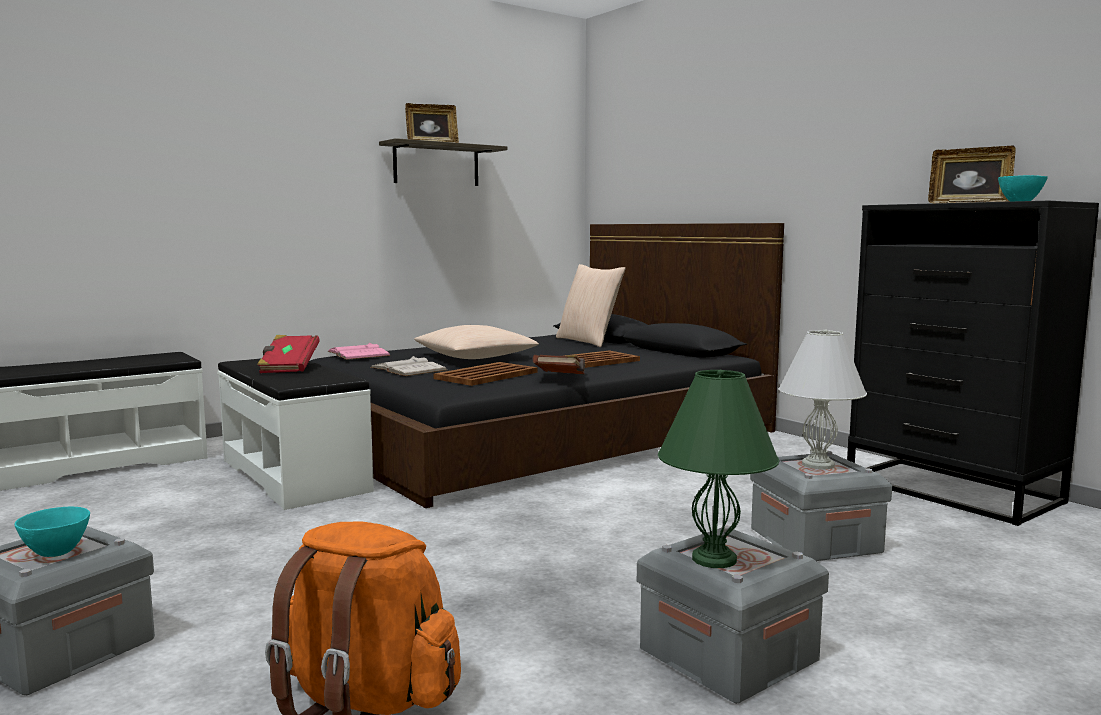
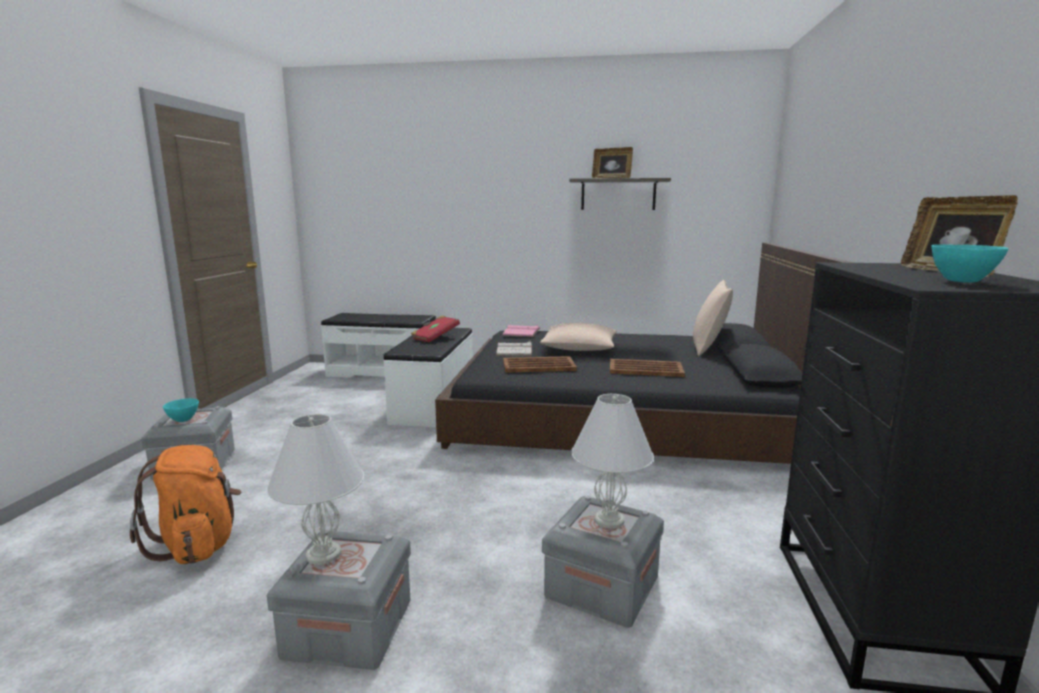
camera: 45 degrees right, 5 degrees up
(561, 378) = (575, 380): brown book -> none
(713, 559) = (323, 554): green table lamp -> white table lamp

